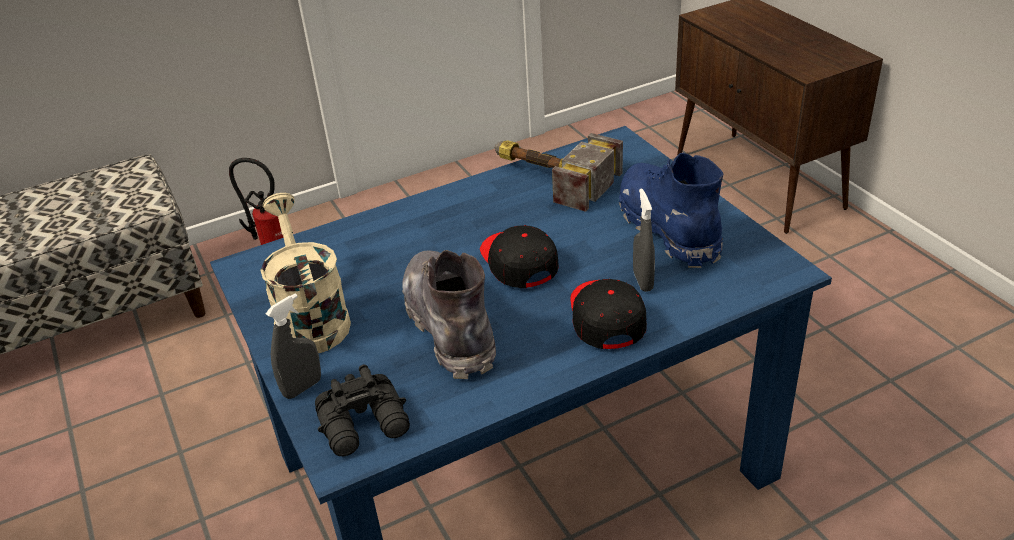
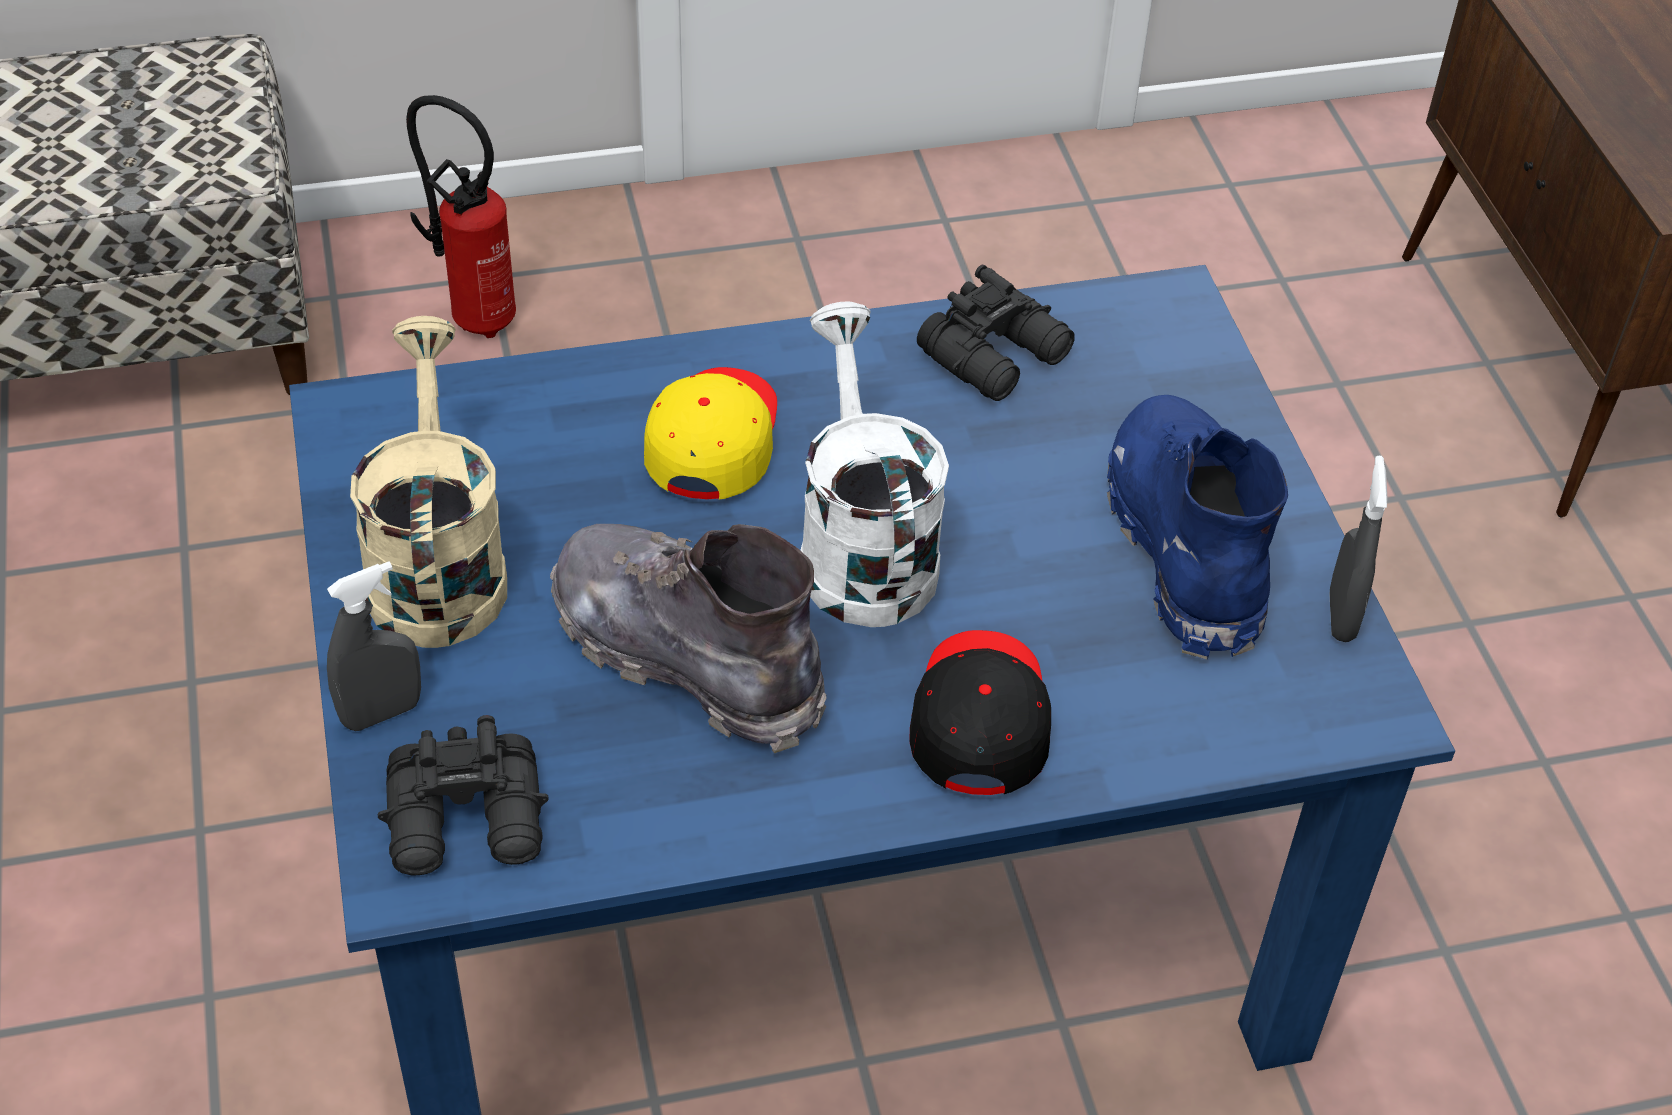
camera: 10 degrees right, 10 degrees up
(428, 237) = (713, 440): none -> yellow cap
(450, 326) = (686, 656): grey boot -> grey boot turned 45 degrees counterclockwise
(518, 263) = (861, 548): black cap -> white watering can
(548, 177) = (998, 356): hammer -> black binoculars
(643, 281) = (1084, 657): grey spray bottle -> grey spray bottle (1341, 616)

